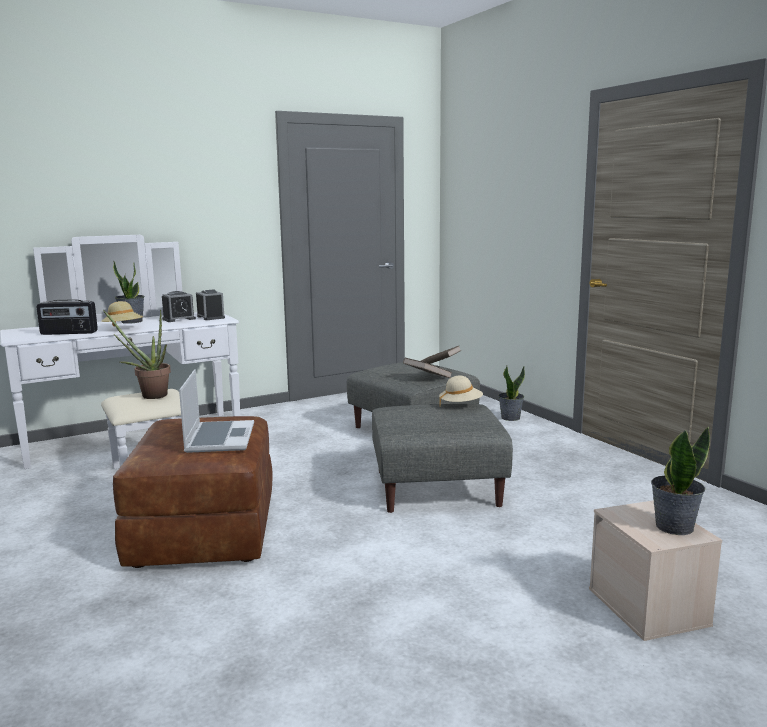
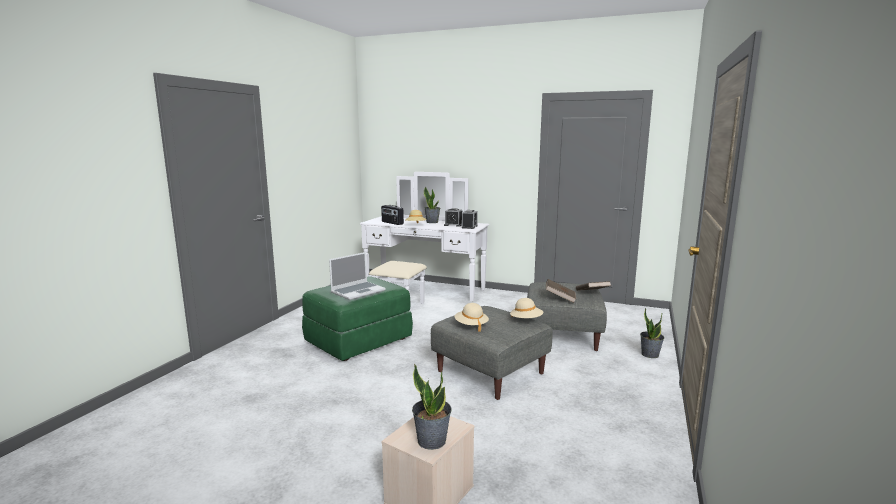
camera: 50 degrees right, 0 degrees up
(149, 396) = (400, 264): potted plant -> none
(204, 530) = (358, 340): brown ottoman -> green ottoman
(431, 427) = (471, 325): none -> beige hat

